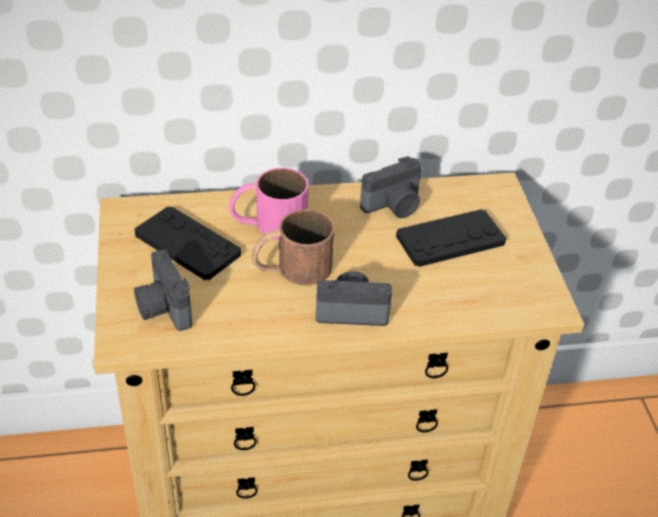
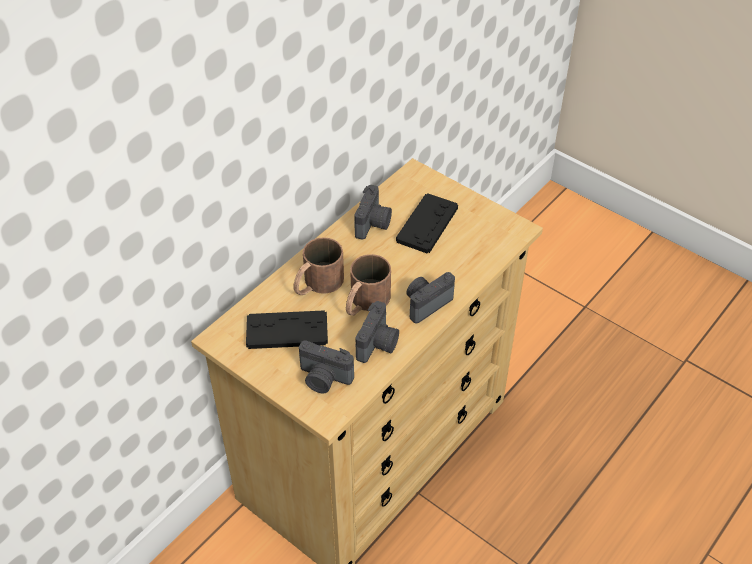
camera: 40 degrees left, 5 degrees up
(254, 315) = (378, 344): none -> camera
(268, 223) = (317, 284): pink mug -> brown mug

